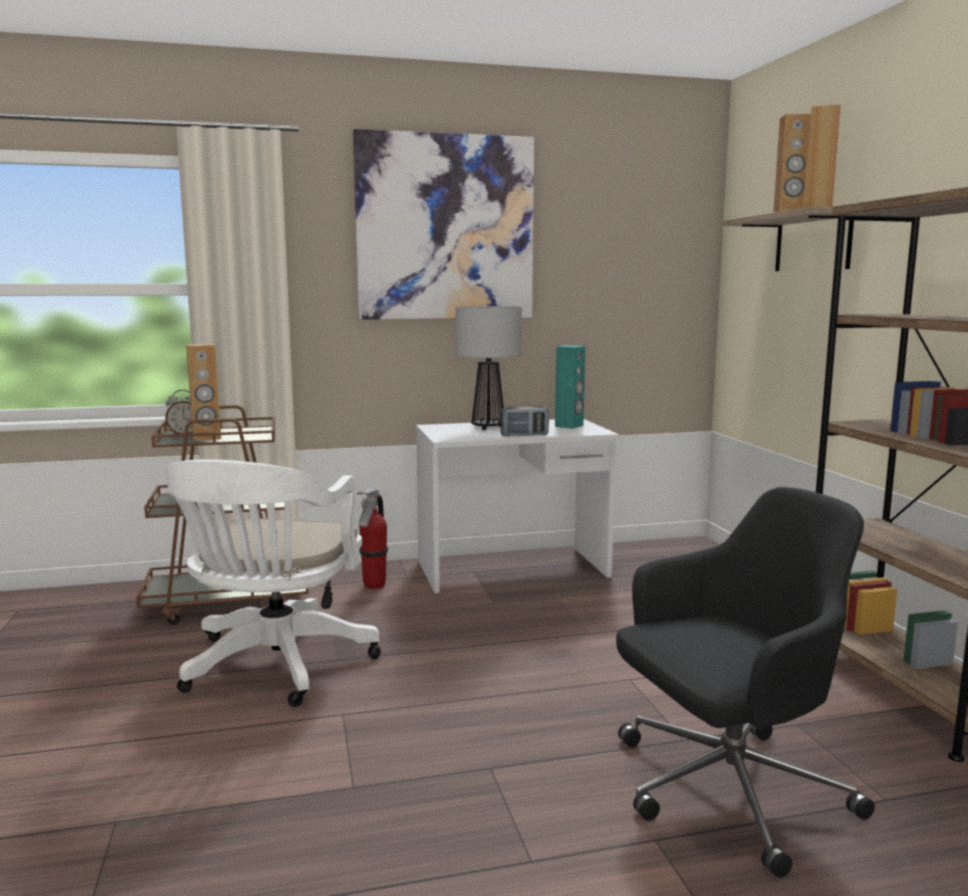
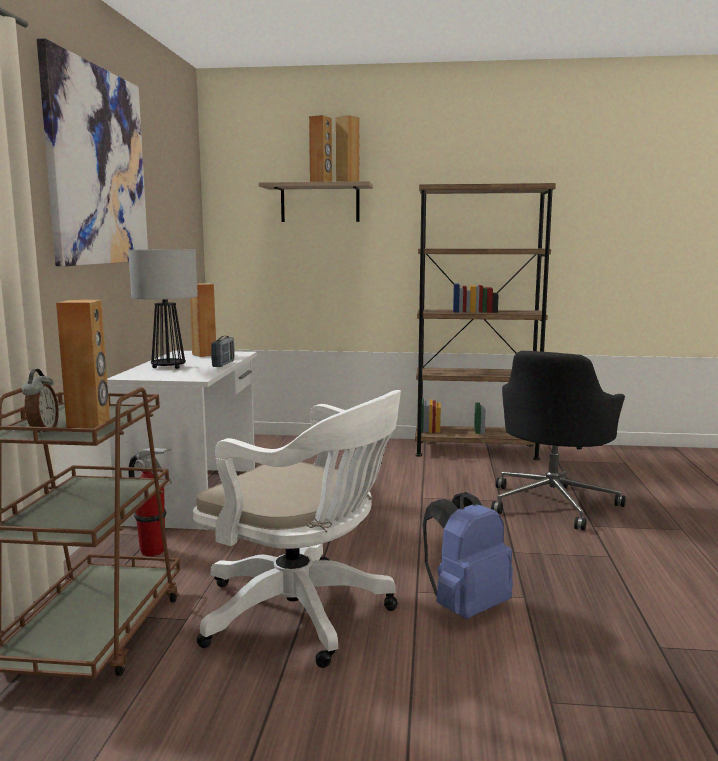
camera: 70 degrees left, 0 degrees up
(313, 748) = (465, 607): none -> blue backpack
(569, 426) = (204, 354): turquoise speaker -> brown speaker
(726, 790) = (553, 503): black office chair -> black office chair turned 150 degrees counterclockwise

